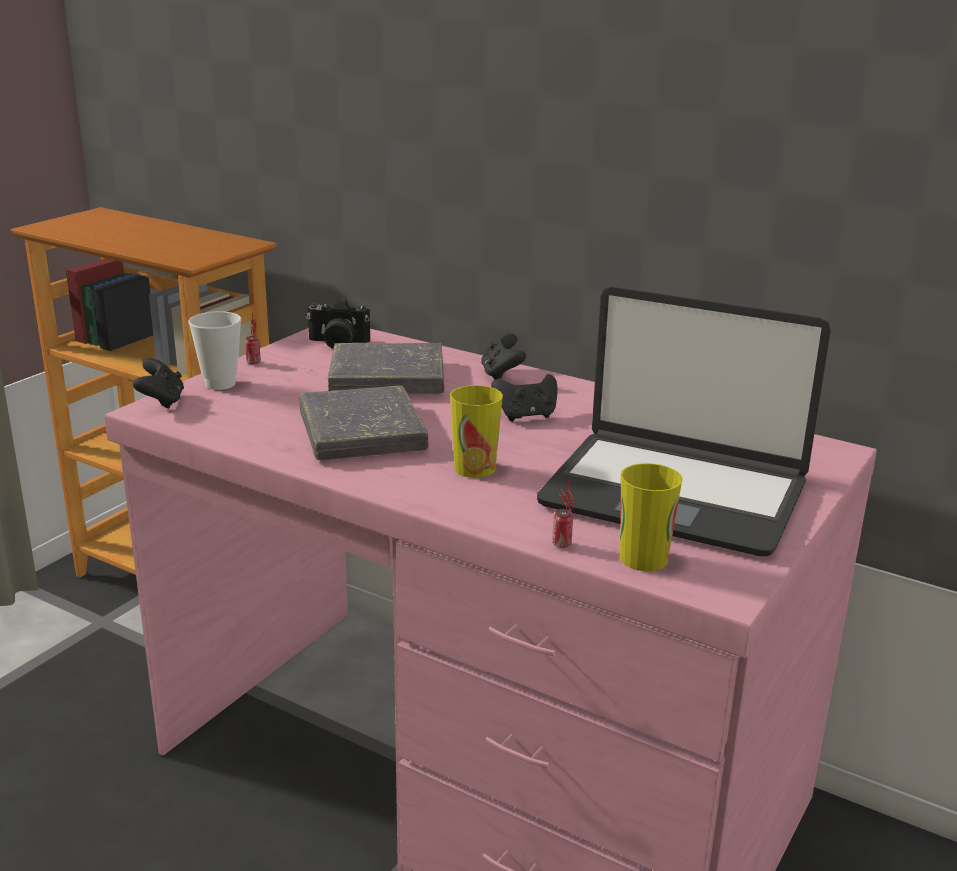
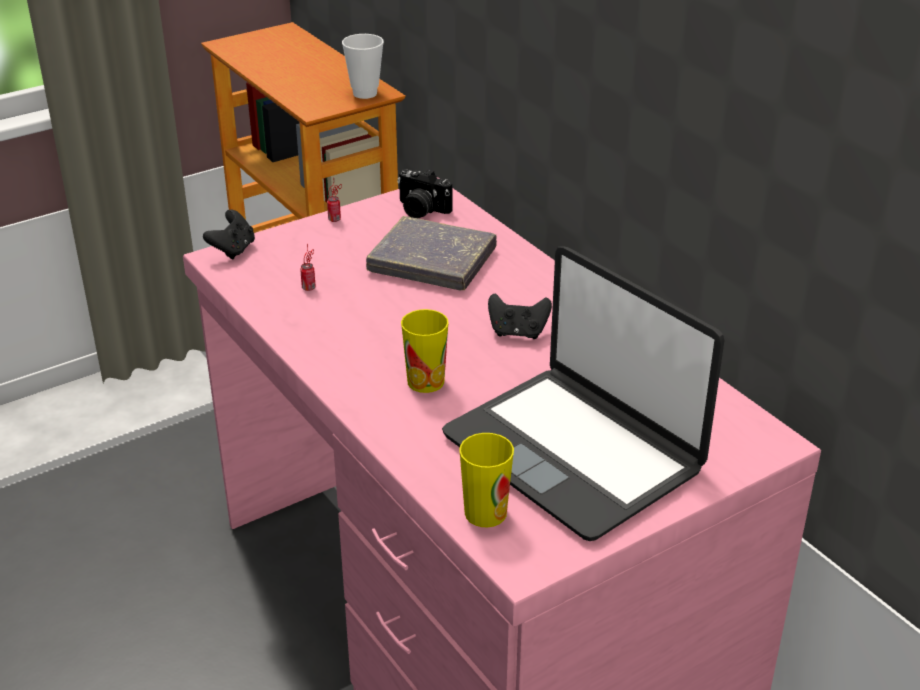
camera: 25 degrees right, 10 degrees up
(220, 384) = (291, 239): cup -> cup (365, 93)
(361, 432) = (364, 319): grey book -> none
(501, 374) = (536, 277): black game controller -> none
(561, 543) = (431, 478): can -> can (309, 287)

